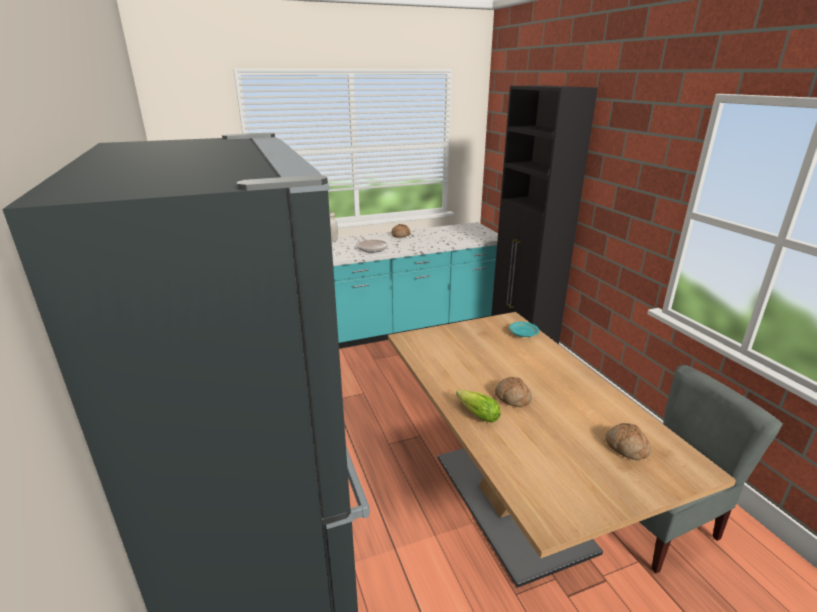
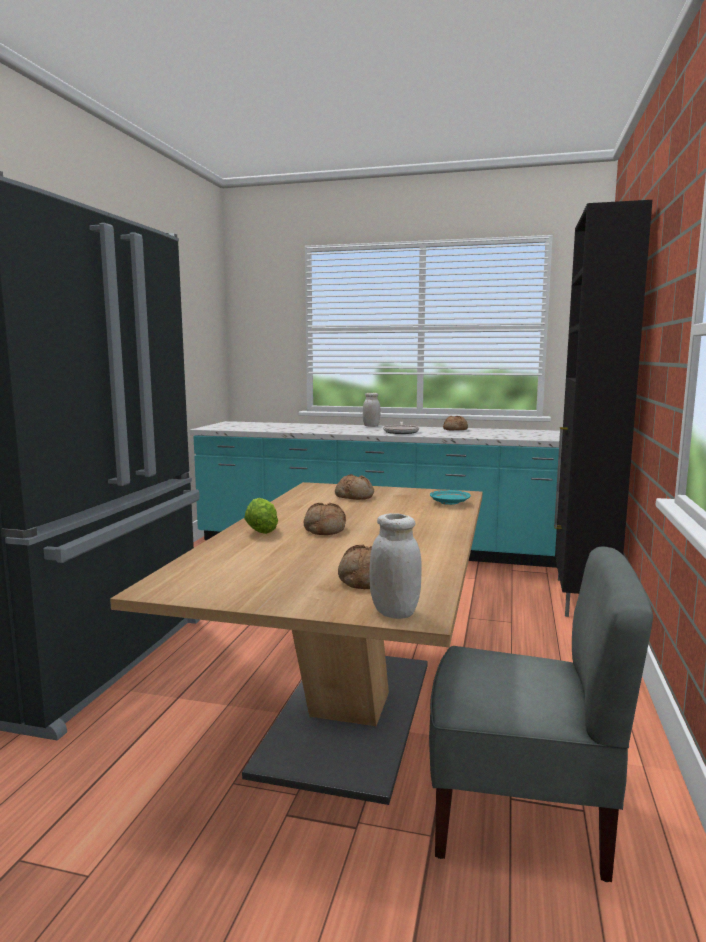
camera: 35 degrees right, 15 degrees down
(457, 344) = (354, 496): none -> bread
(689, 473) = (394, 612): none -> white jar

